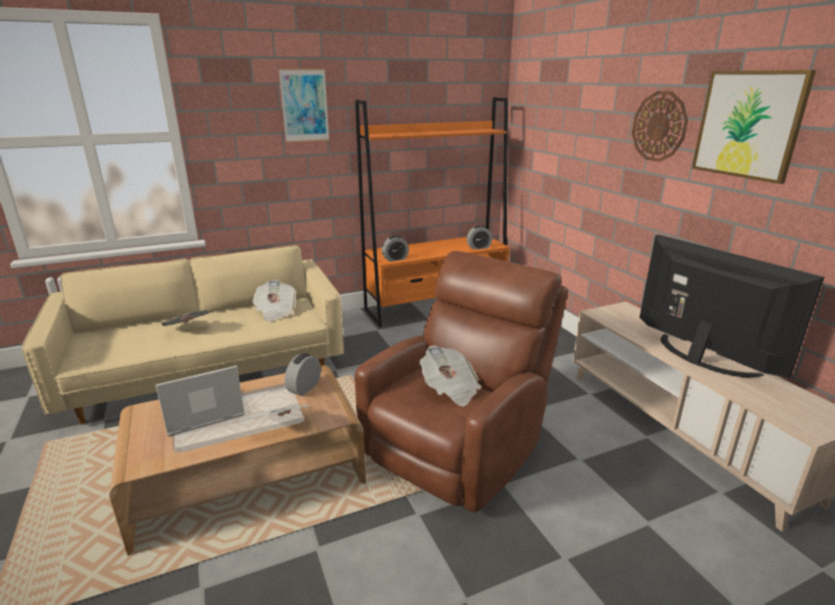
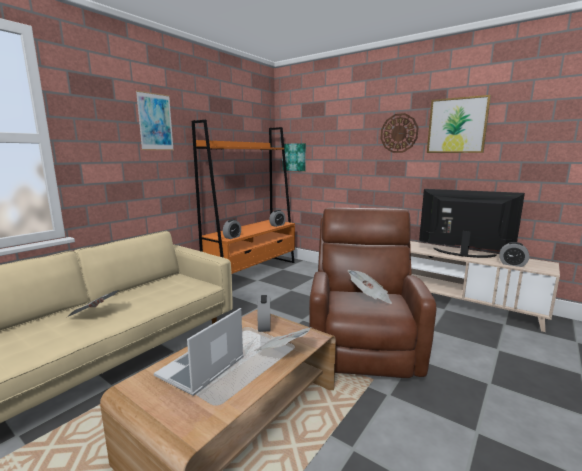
camera: 30 degrees left, 10 degrees down
(275, 311) = (166, 286): newspaper -> none
(525, 145) = (294, 157): none -> picture
(759, 400) = (512, 264): none -> alarm clock

